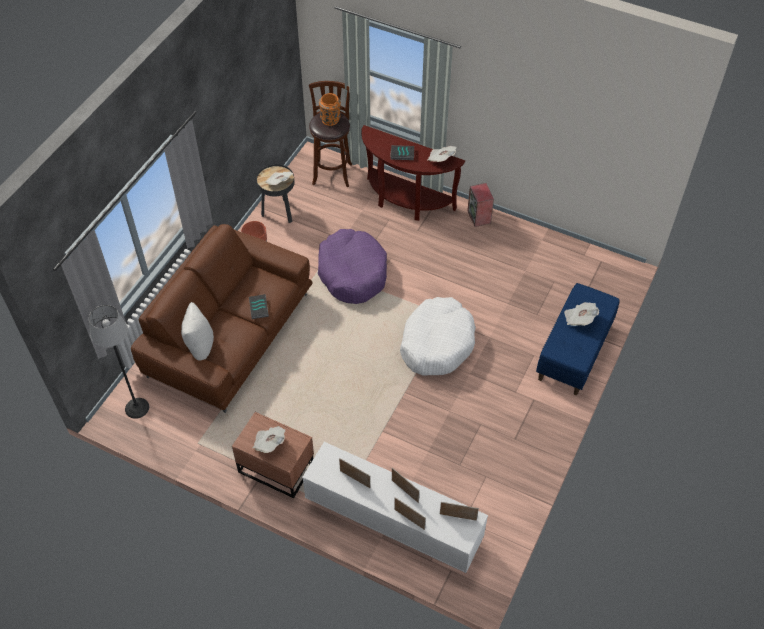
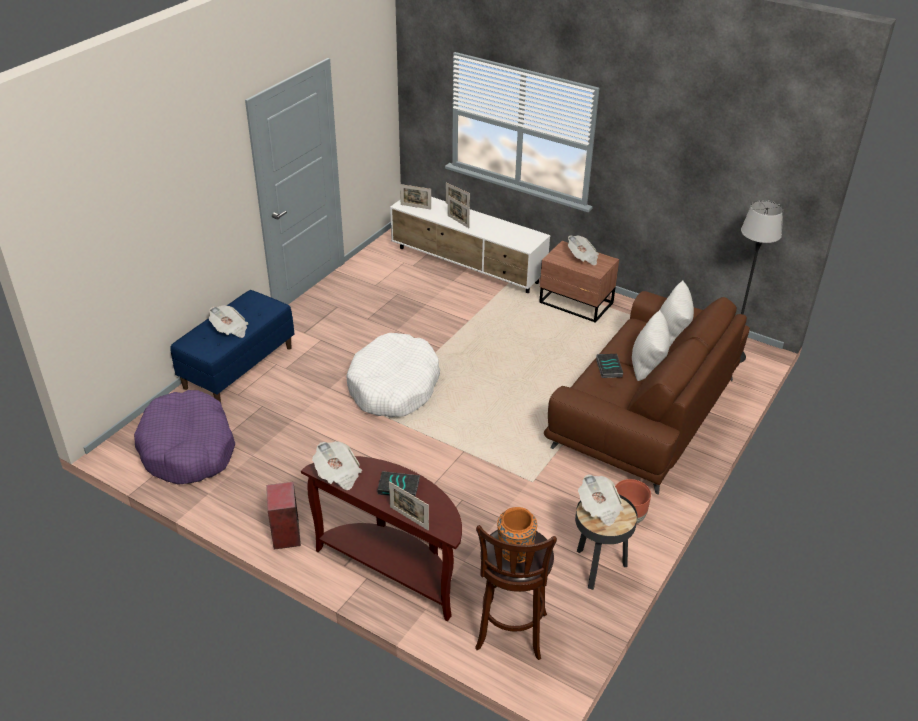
camera: 175 degrees left, 15 degrees down
(227, 310) = (648, 370): none -> white pillow
(352, 273) = (488, 470): purple dog bed -> purple dog bed (188, 449)
(355, 479) = (502, 230): picture frame -> picture frame (409, 518)

